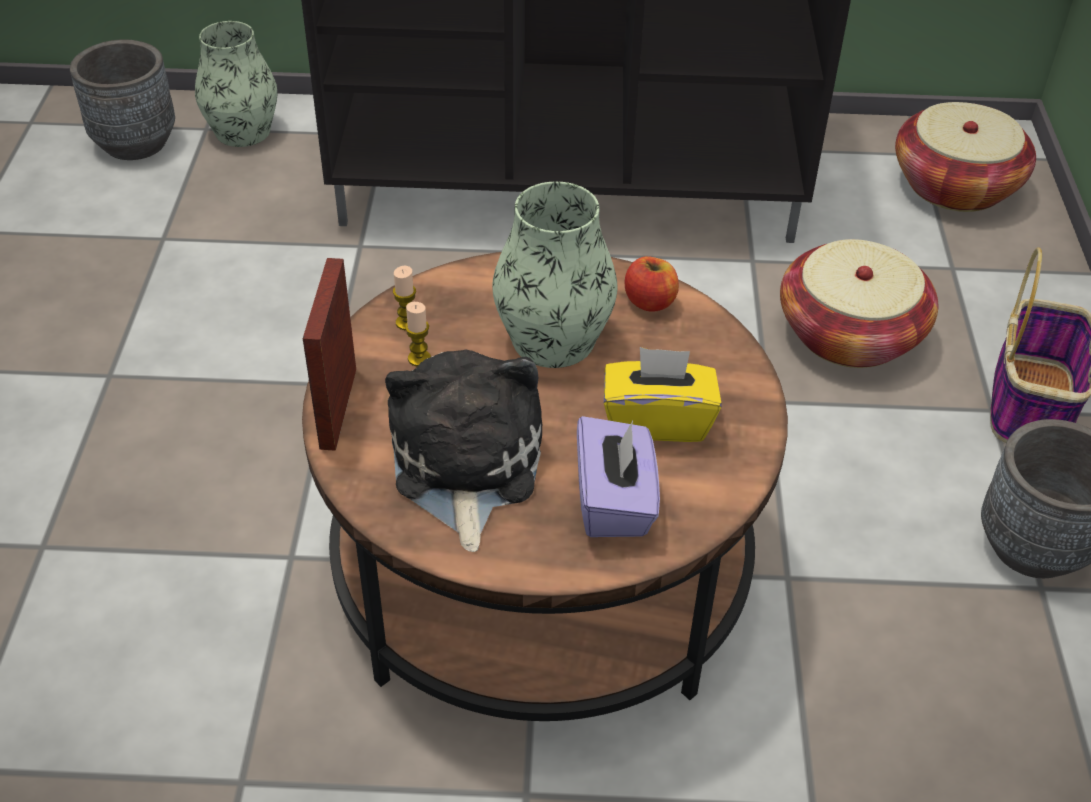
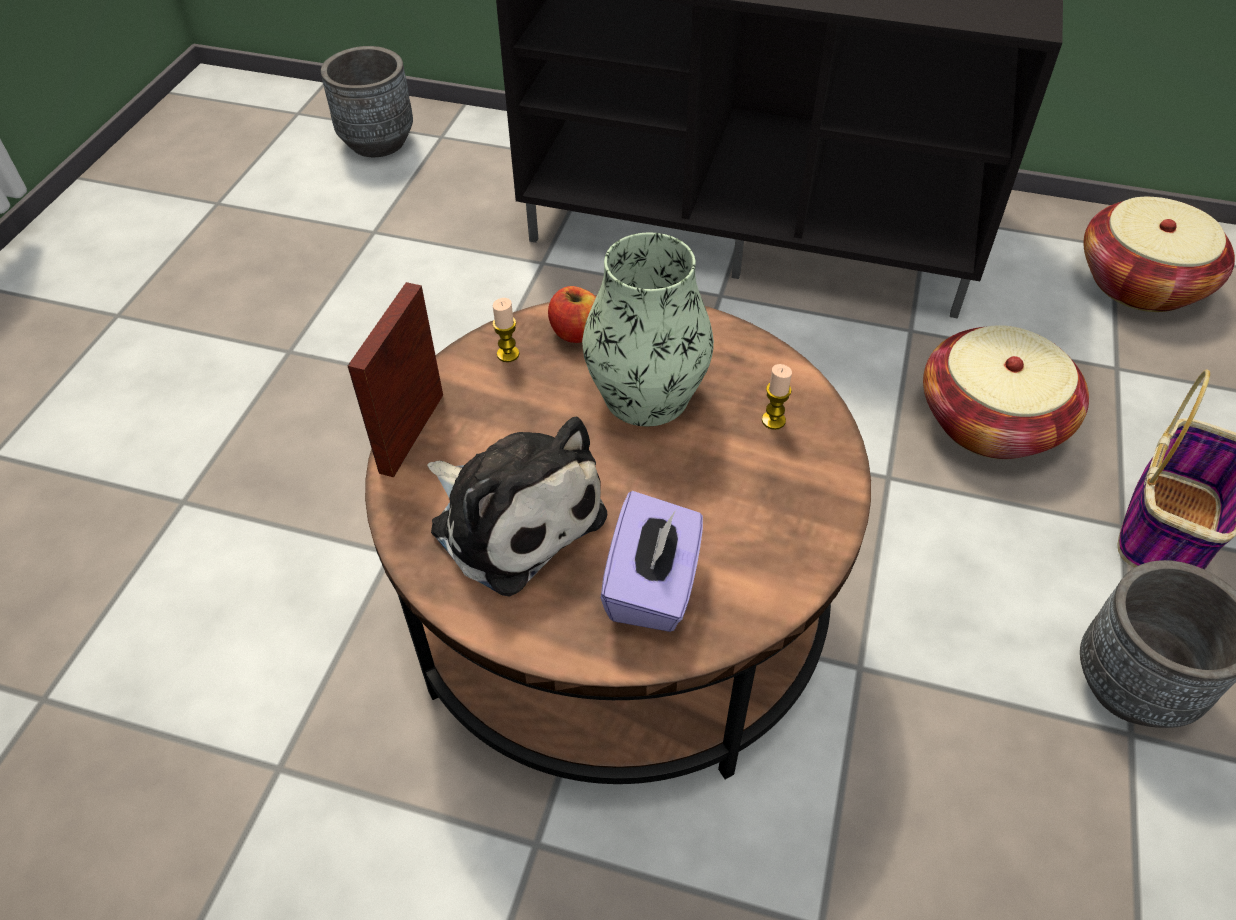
camera: 15 degrees right, 5 degrees up
(243, 131) = (472, 143): vase -> none
(419, 358) = (507, 393): candle -> candle (773, 420)
(464, 466) = (512, 517): plush toy -> plush toy turned 120 degrees clockwise
(650, 302) = (758, 370): apple -> apple (576, 332)
(657, 421) = (726, 502): yellow tissue box -> none

